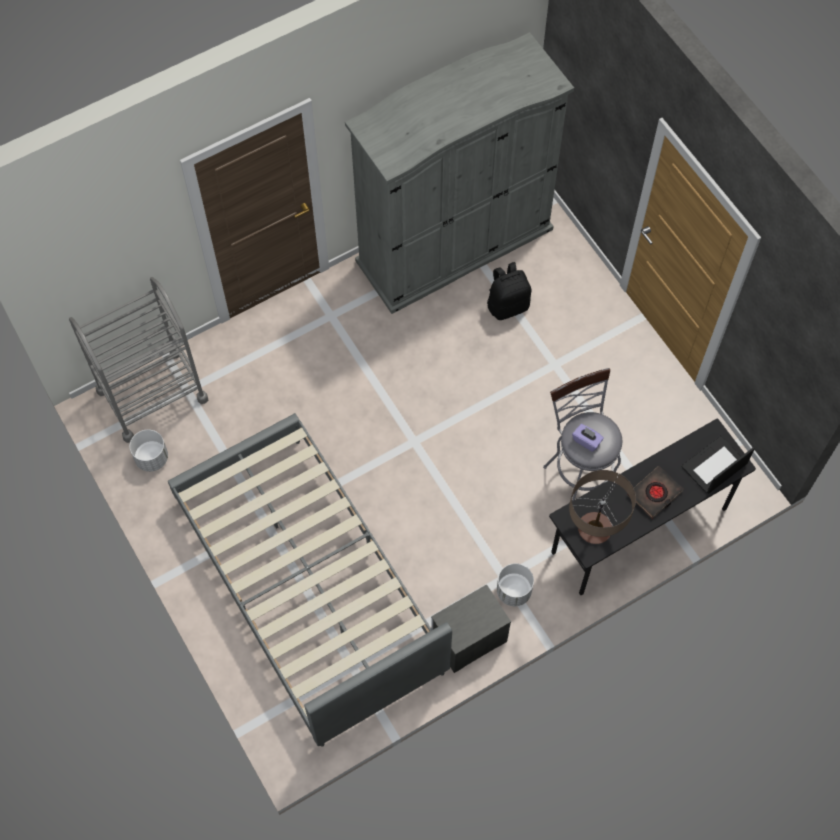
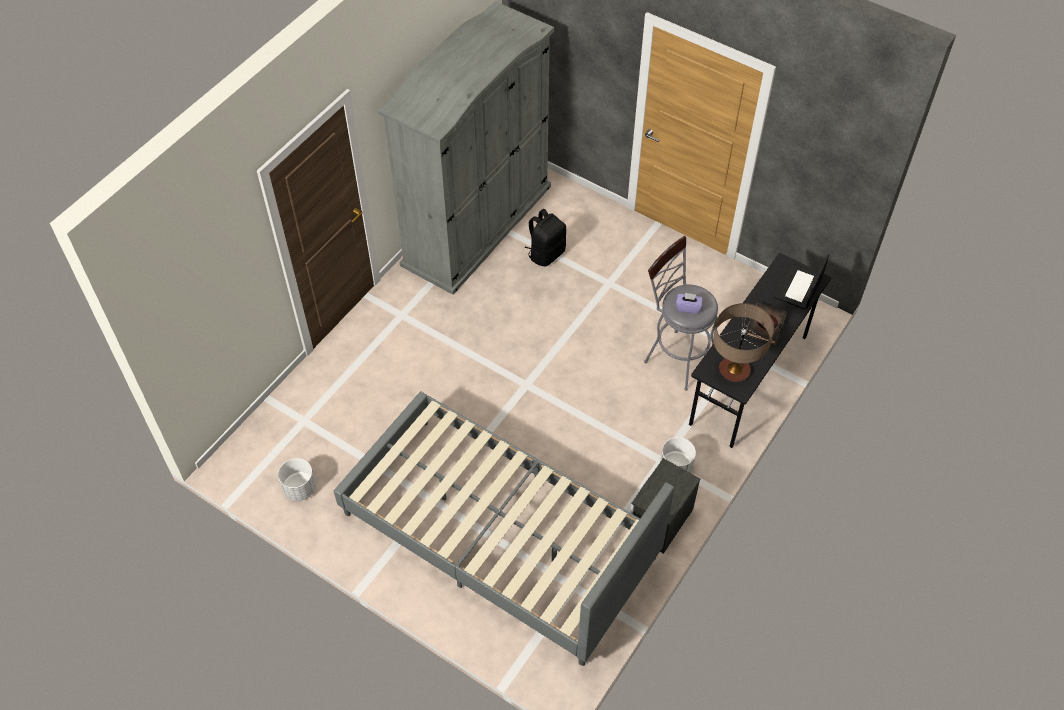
camera: 25 degrees left, 10 degrees down
(152, 395) = (273, 436): grey cart -> none

